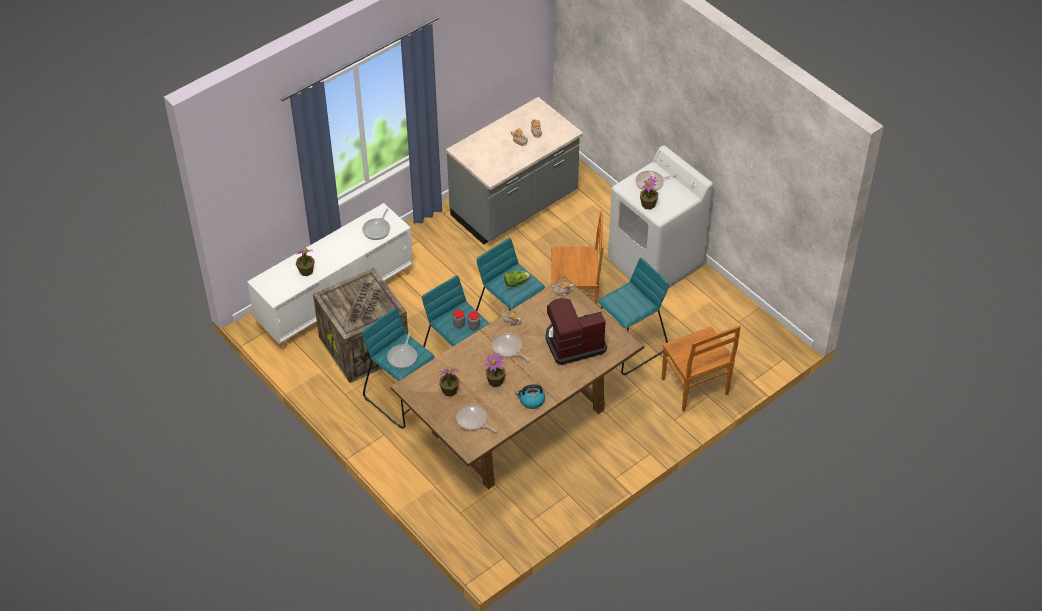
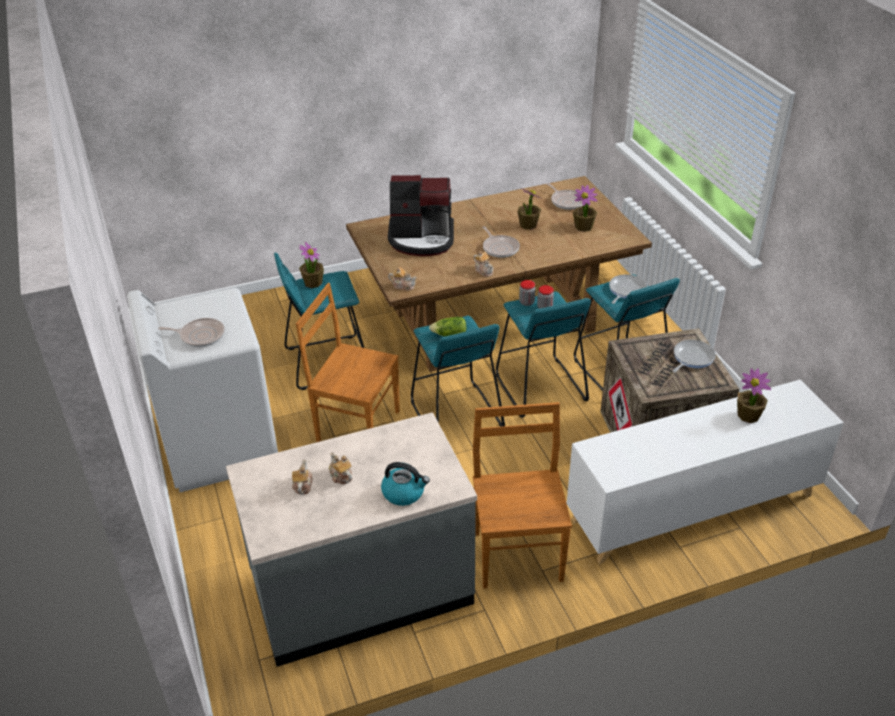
camera: 160 degrees left, 10 degrees down
(377, 229) = (626, 451): frying pan -> frying pan (692, 358)
(531, 401) = (497, 205): kettle -> kettle (404, 493)
(648, 204) = (229, 310): potted plant -> potted plant (313, 283)
(695, 388) = (286, 310): brown chair -> brown chair (517, 554)

